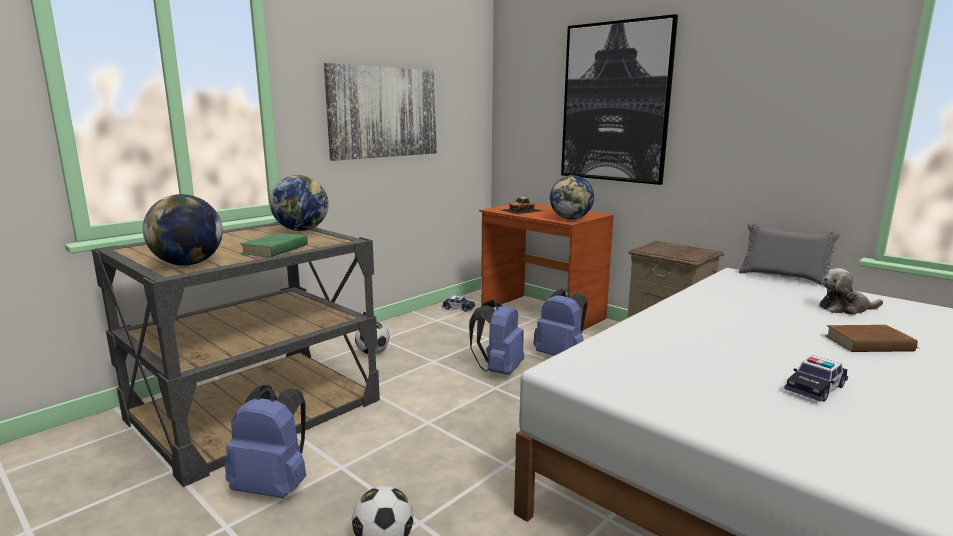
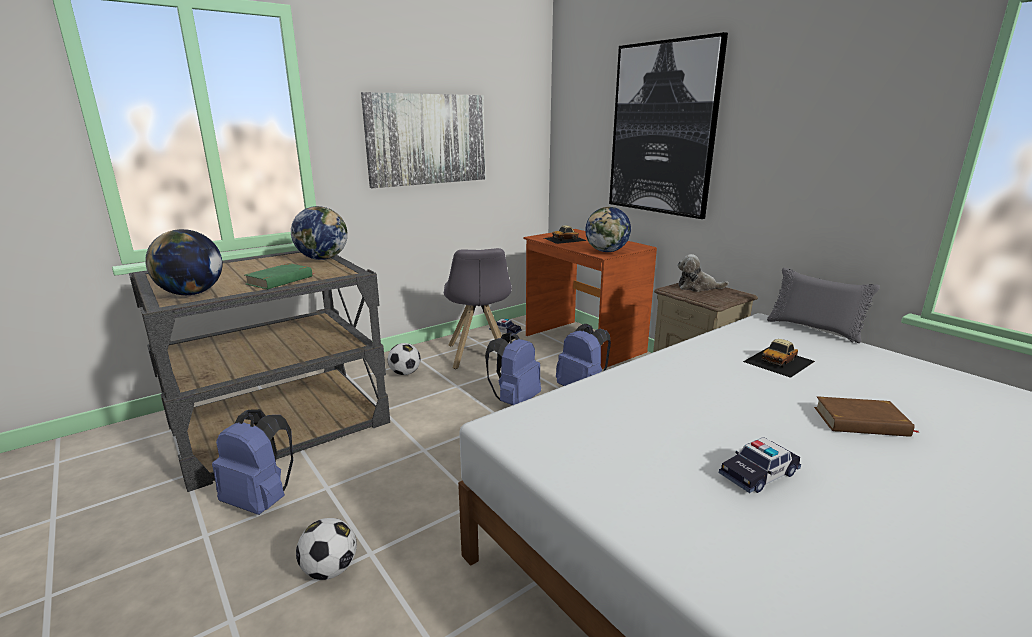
camera: 10 degrees right, 5 degrees up
(442, 331) = (479, 355): none -> grey chair
(771, 303) = (779, 361): none -> toy car
(845, 308) = (862, 374): plush toy -> plush toy (697, 287)

